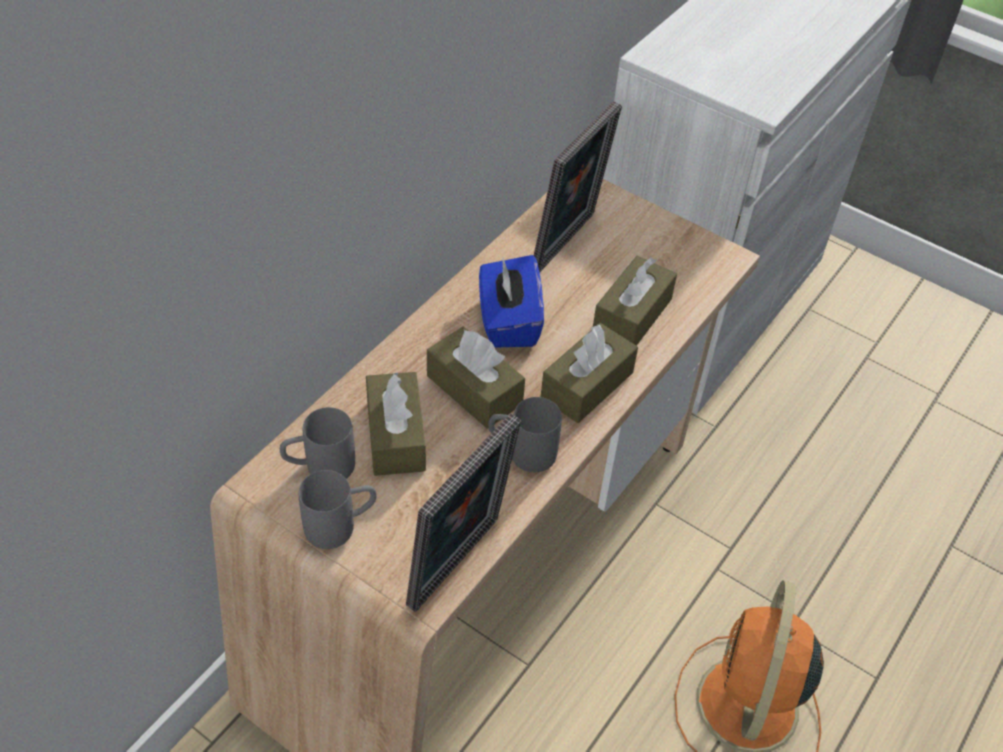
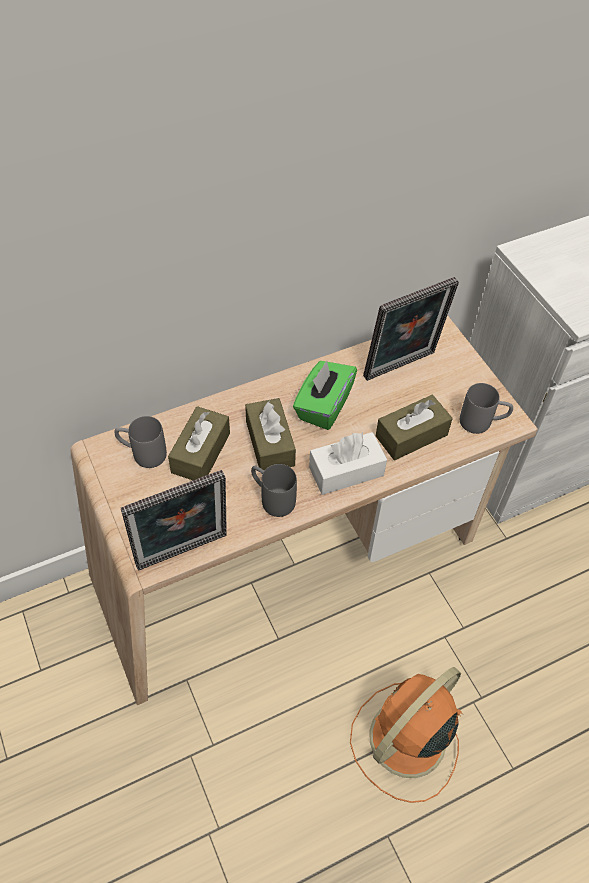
camera: 30 degrees right, 5 degrees up
(341, 525) = (131, 496): grey mug -> grey mug (482, 422)
(508, 321) = (323, 406): blue tissue box -> green tissue box
(587, 385) = (346, 471): brown tissue box -> white tissue box

